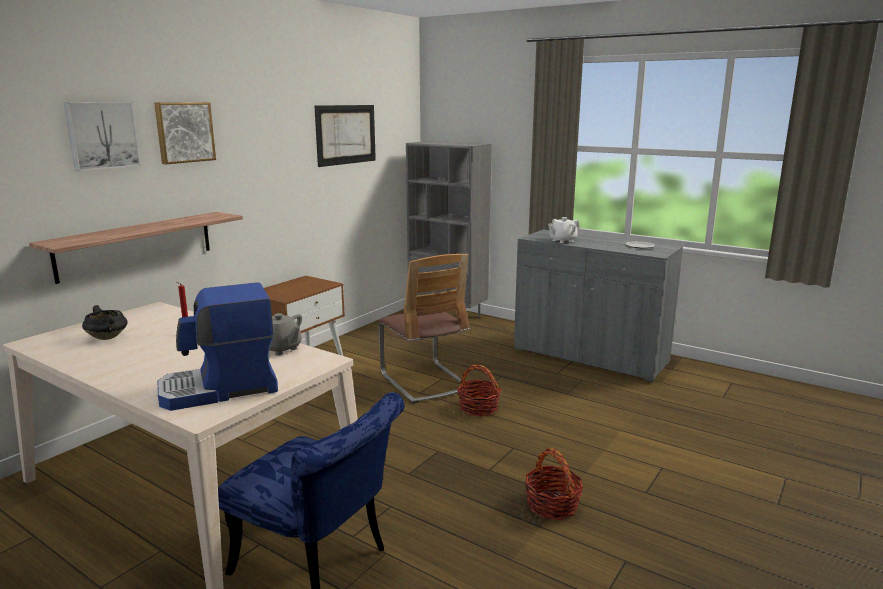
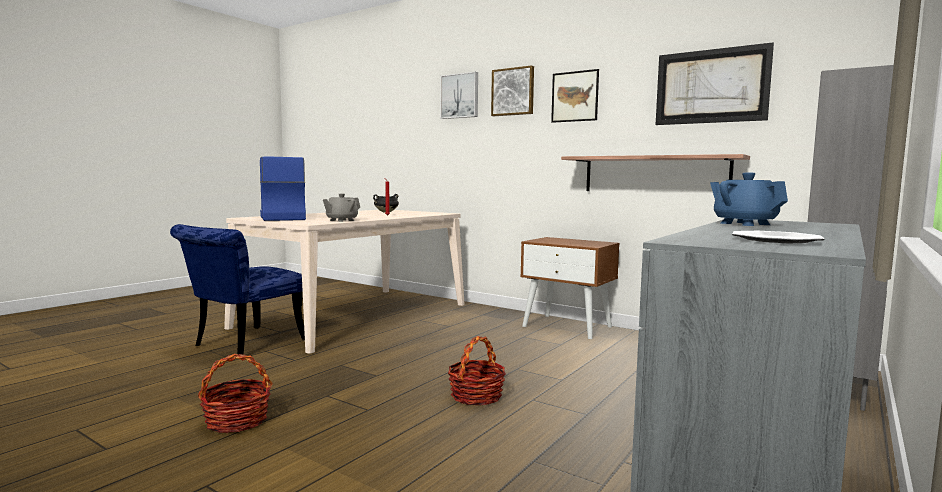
camera: 90 degrees right, 10 degrees down
(136, 245) = (470, 173): shelf -> shelf (654, 175)
(253, 140) = (575, 96): none -> picture
(424, 382) = (547, 371): chair -> none
(562, 241) = (744, 224): white teapot -> blue teapot

